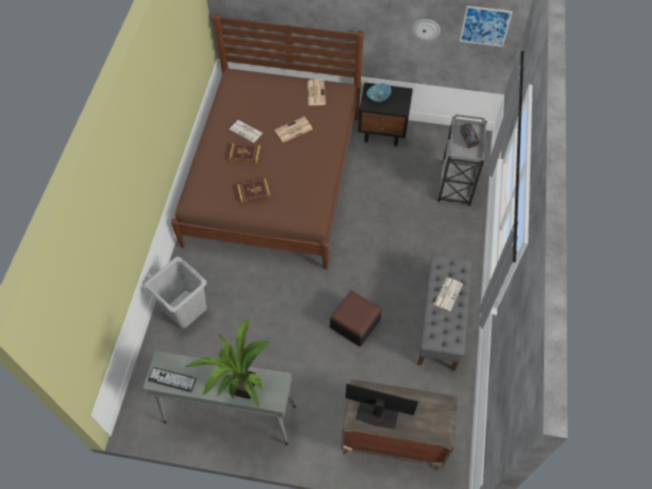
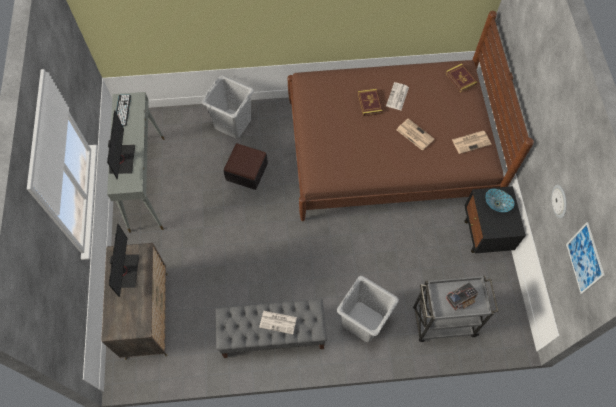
camera: 75 degrees right, 5 degrees up
(241, 389) = (122, 159): potted plant -> monitor
(253, 192) = (330, 122): book -> book (460, 79)
(355, 323) = (252, 258): ottoman -> ottoman (246, 171)
(442, 243) = (363, 321): none -> grey laundry basket

